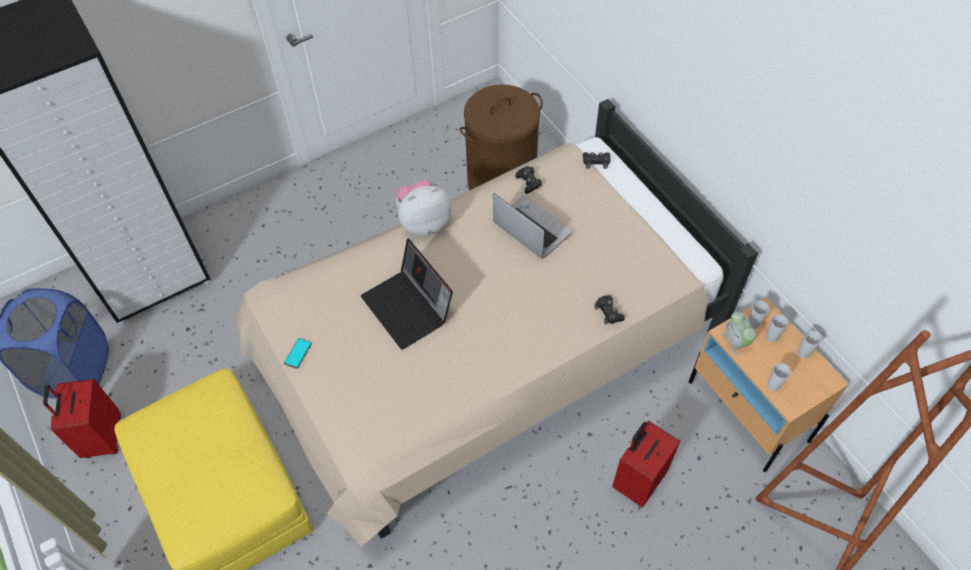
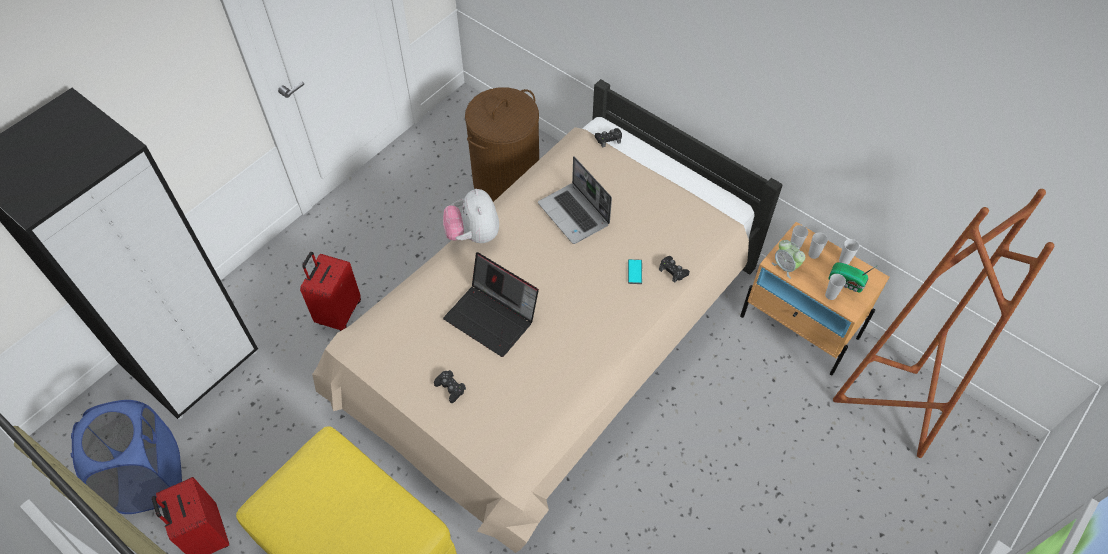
camera: 20 degrees left, 0 degrees up
(298, 353) = (405, 389): phone -> phone (635, 272)
(424, 222) = (473, 234): plush toy -> plush toy turned 60 degrees counterclockwise
(528, 182) = (555, 173): black game controller -> black game controller (450, 388)
(531, 228) = (574, 214): laptop -> laptop turned 150 degrees counterclockwise
(638, 480) = (729, 415): red suitcase -> red suitcase (338, 312)
(797, 377) = (846, 283): none -> radio

